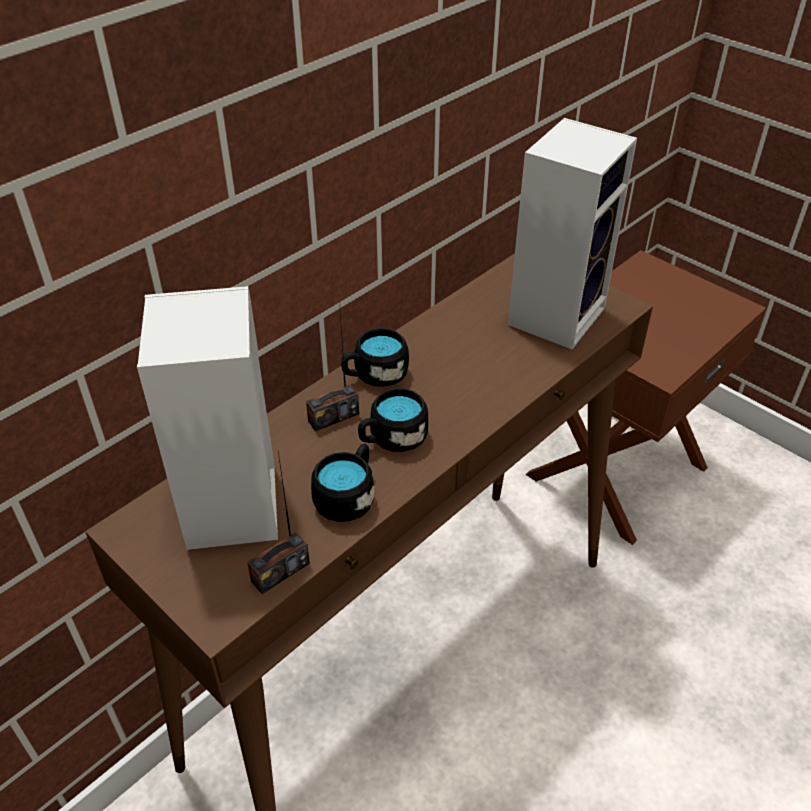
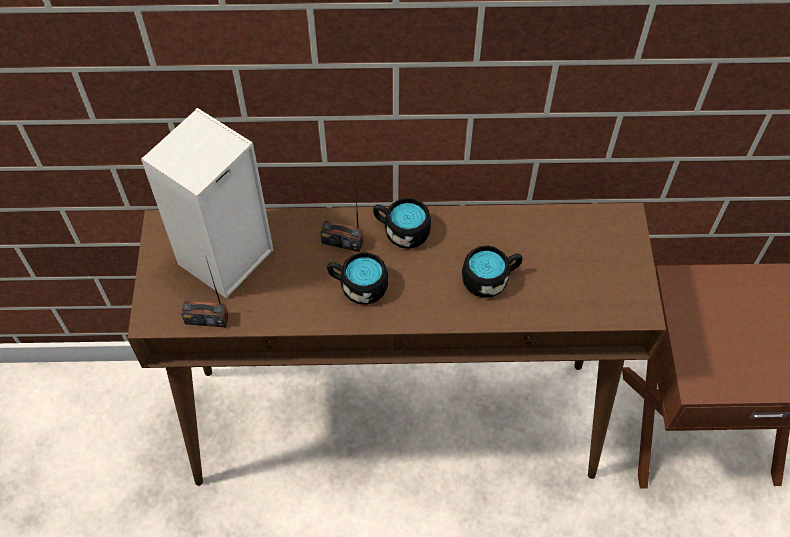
camera: 45 degrees right, 15 degrees up
(348, 496) = (290, 303): black mug -> black mug (491, 278)
(556, 314) = (582, 279): speaker -> none

